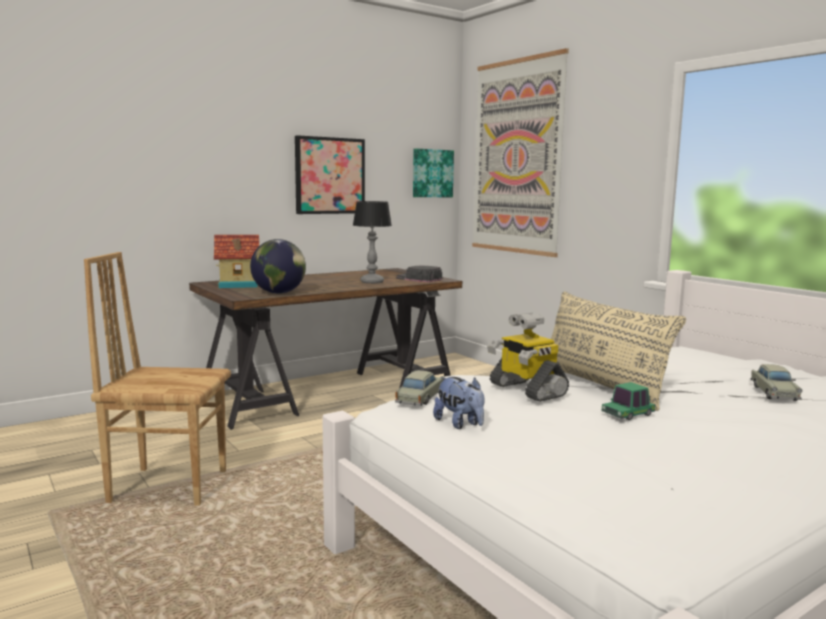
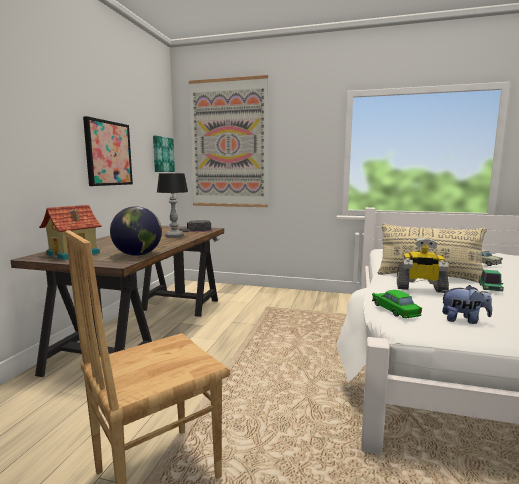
camera: 40 degrees left, 0 degrees up
(420, 398) = (395, 310): beige toy car -> green toy car

